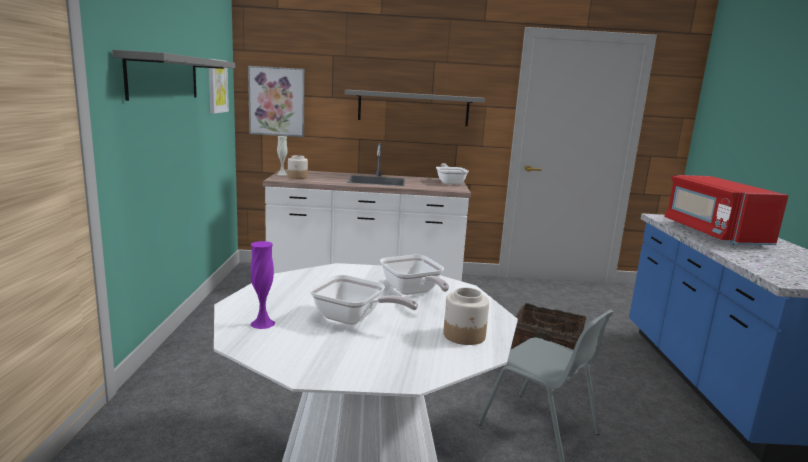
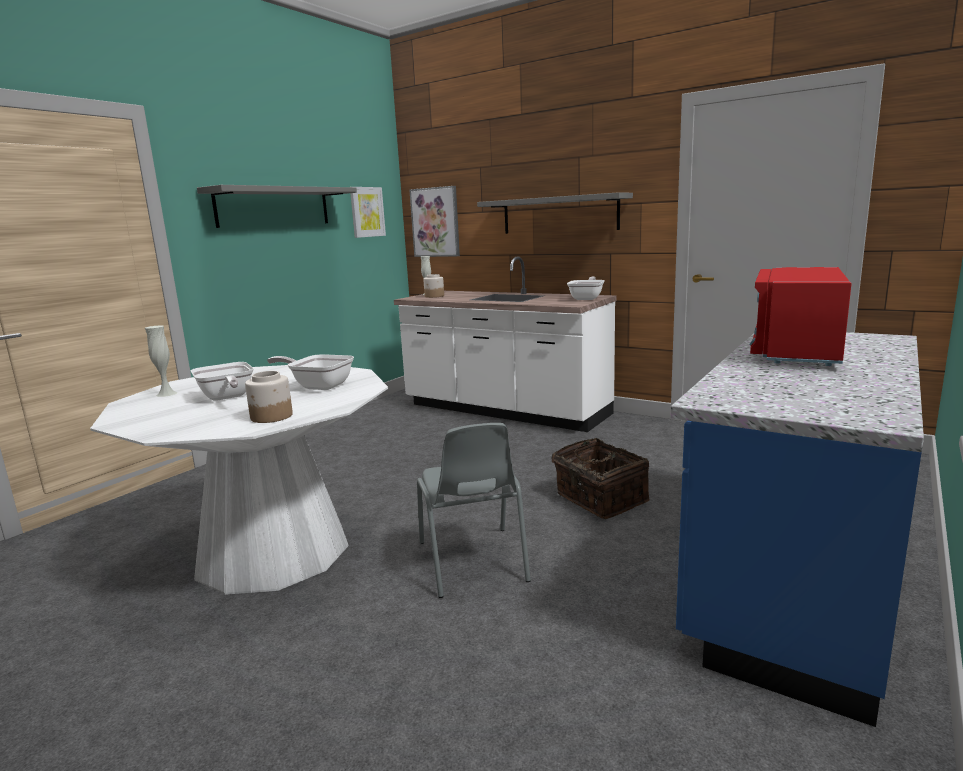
camera: 35 degrees right, 0 degrees up
(262, 323) = (166, 394): purple vase -> white vase
(413, 292) = (318, 386): frying pan -> frying pan turned 105 degrees clockwise

